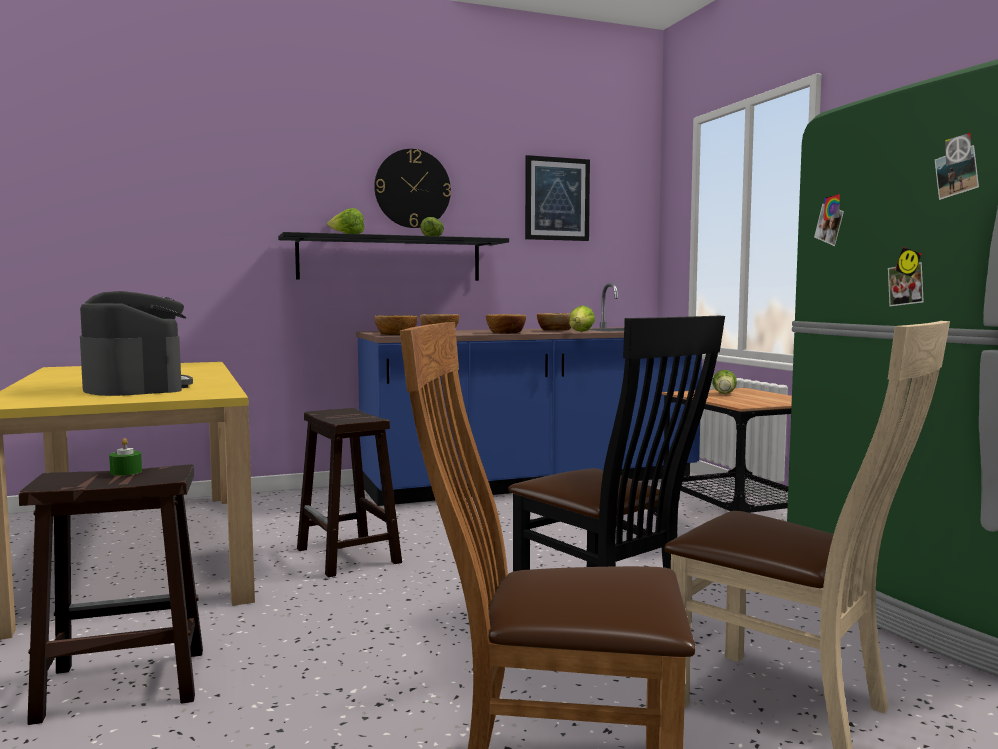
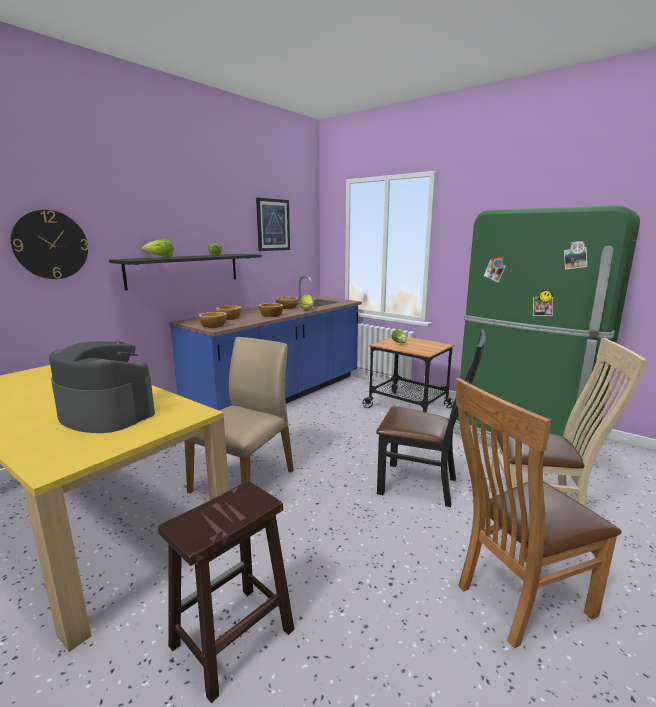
camera: 30 degrees left, 10 degrees up
(126, 472) = (220, 504): green candle -> none
(349, 556) = (245, 480): brown stool -> beige chair
(412, 188) = (194, 221): wall clock -> wall clock (51, 245)

